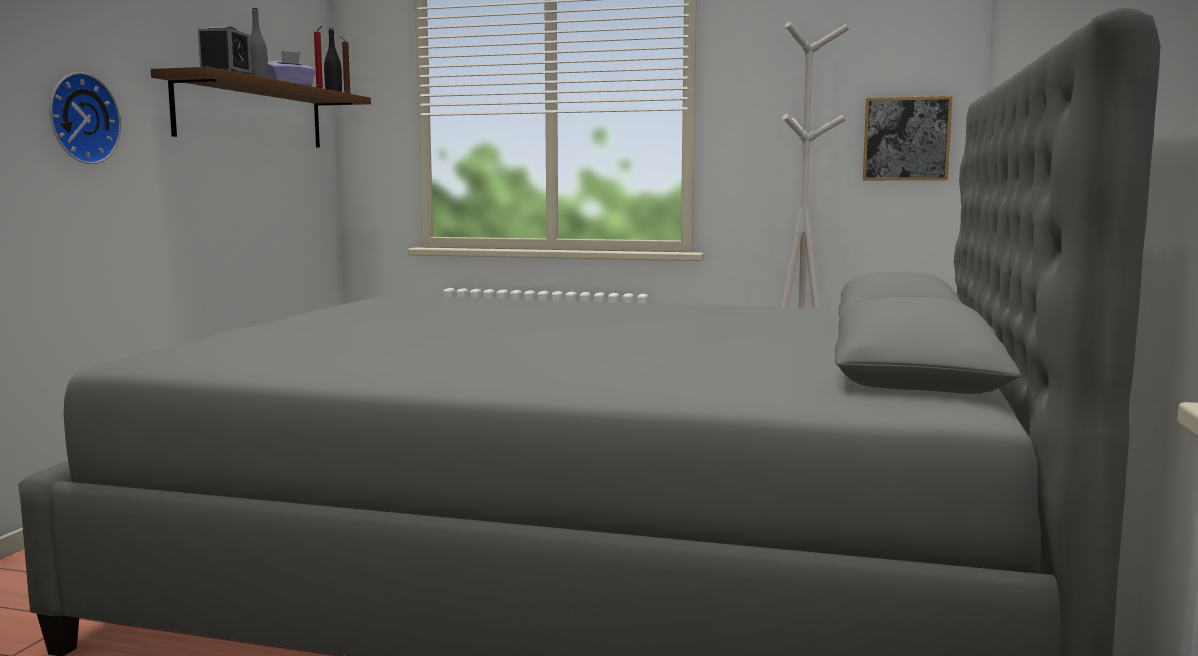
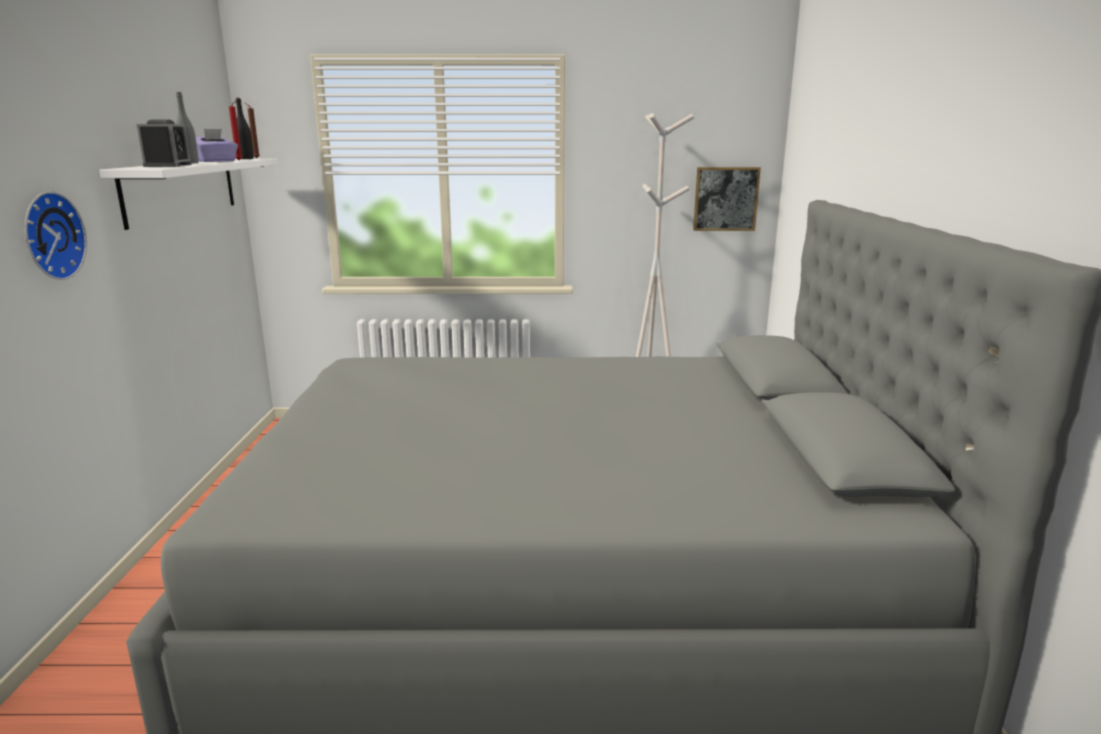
camera: 15 degrees left, 10 degrees up
(252, 114) = (182, 189): brown shelf -> white shelf

